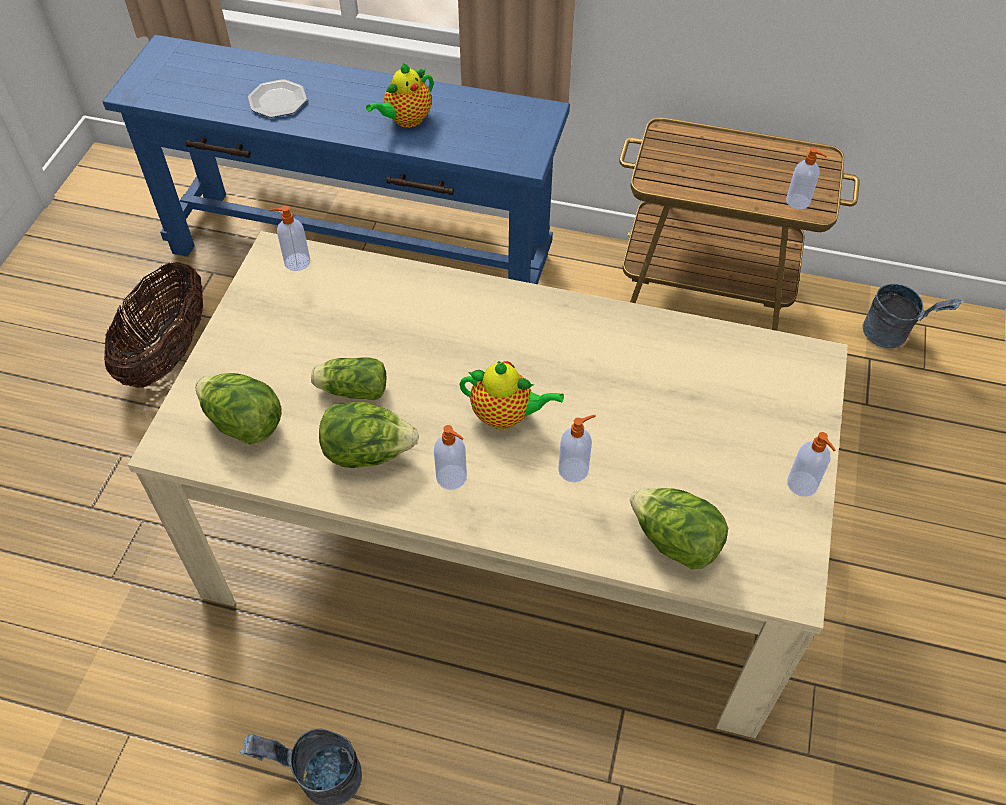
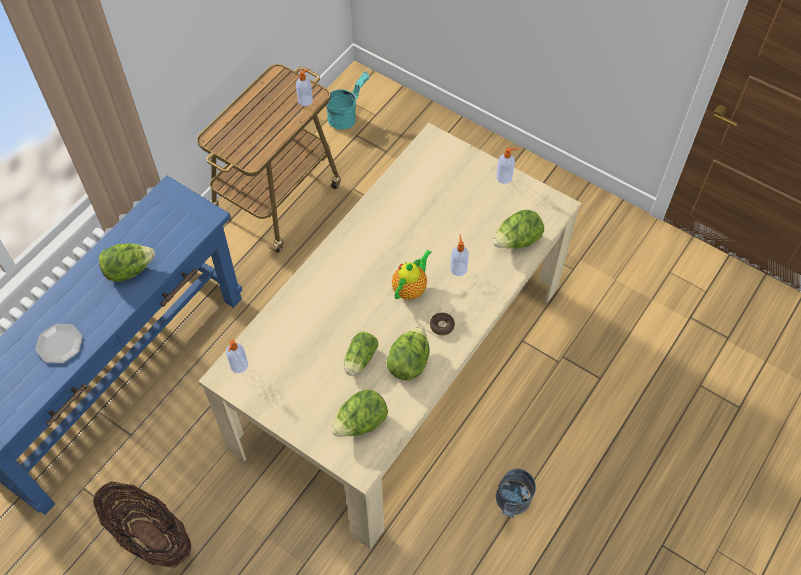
camera: 70 degrees left, 5 degrees up
(406, 120) = (129, 270): teapot -> lettuce
(452, 478) = (442, 326): soap dispenser -> donut
(893, 335) = (346, 117): grey bucket -> turquoise bucket

